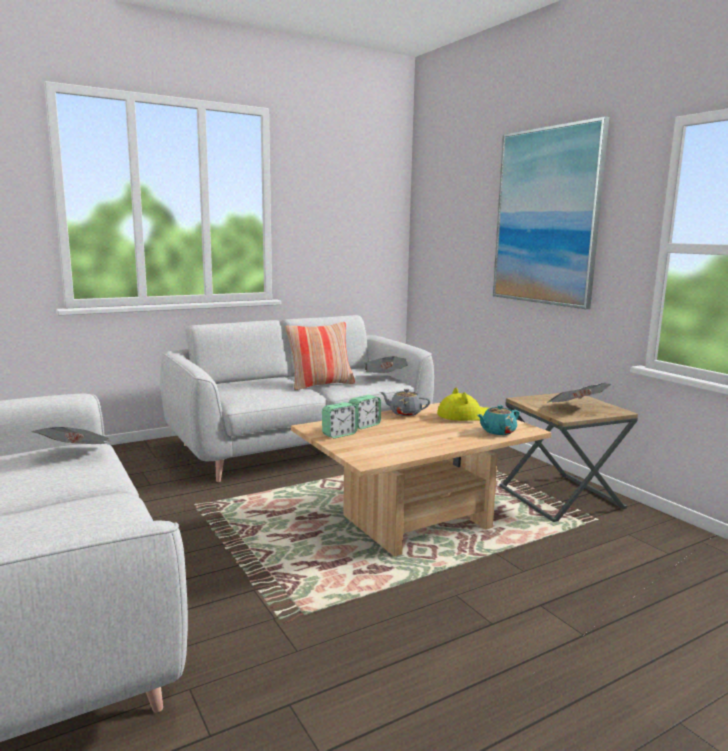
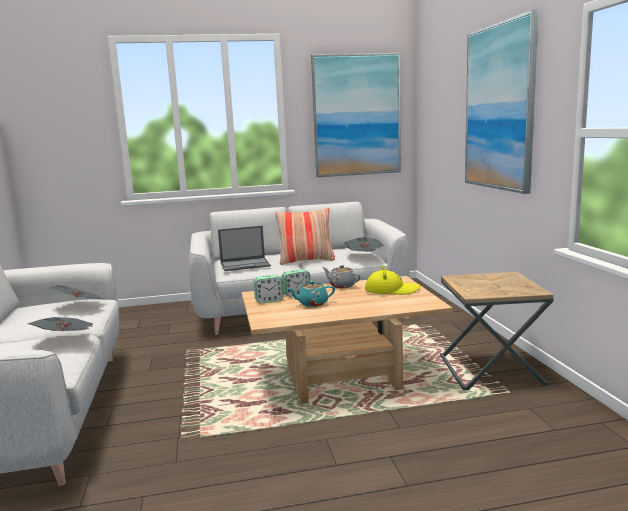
camera: 20 degrees right, 0 degrees up
(252, 391) = (245, 264): none -> laptop
(350, 215) = (356, 115): none -> picture
(497, 431) = (402, 304): turquoise teapot -> turquoise teapot (312, 304)
(576, 409) = (495, 287): newspaper -> newspaper (66, 340)

